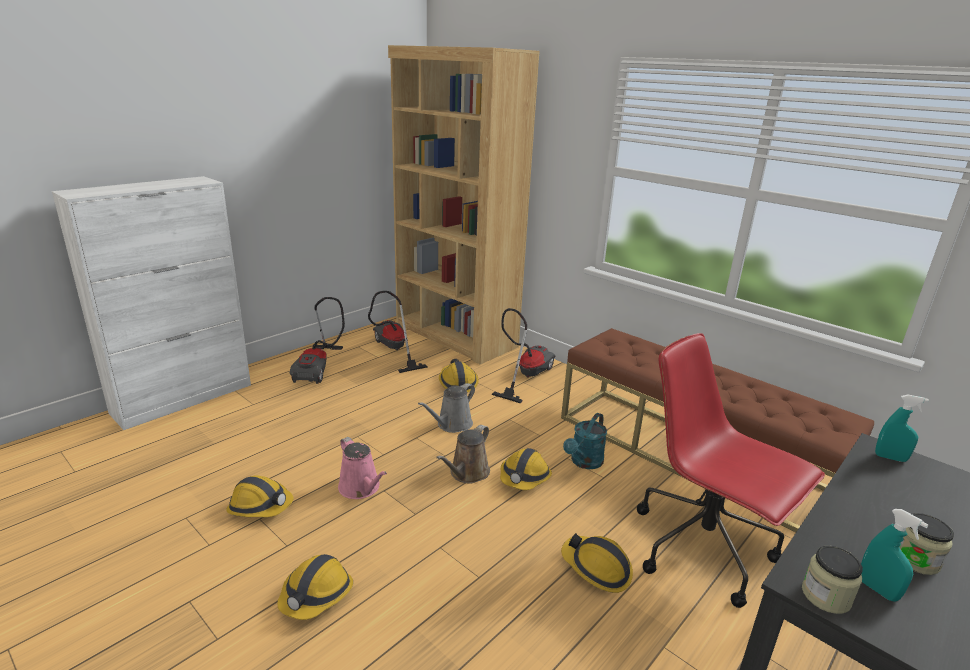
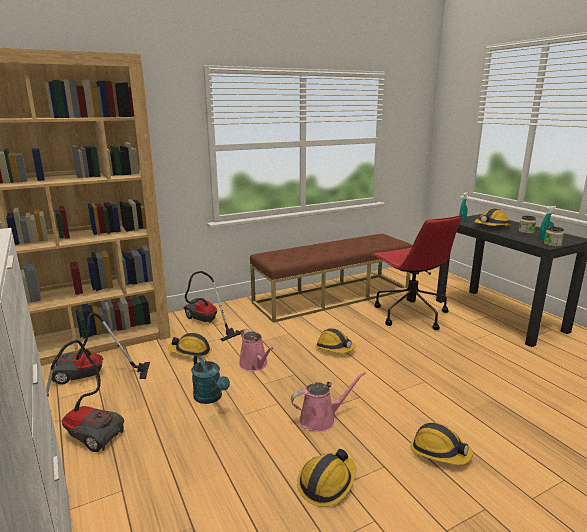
camera: 70 degrees left, 5 degrees down
(452, 425) = (255, 365): grey watering can -> pink watering can
(467, 473) = (321, 368): brown watering can -> none
(584, 462) = (327, 326): turquoise watering can -> turquoise watering can (210, 398)
(597, 568) = (420, 344): hard hat -> hard hat (491, 227)
(704, 550) = (409, 314): red office chair -> red office chair turned 90 degrees counterclockwise

